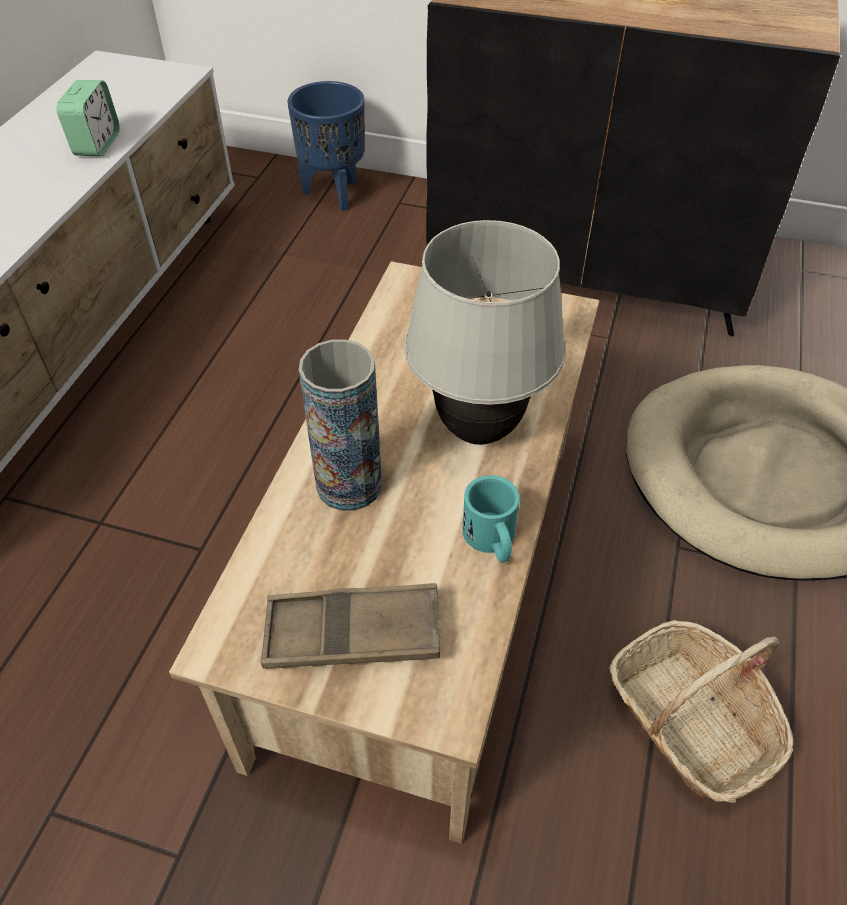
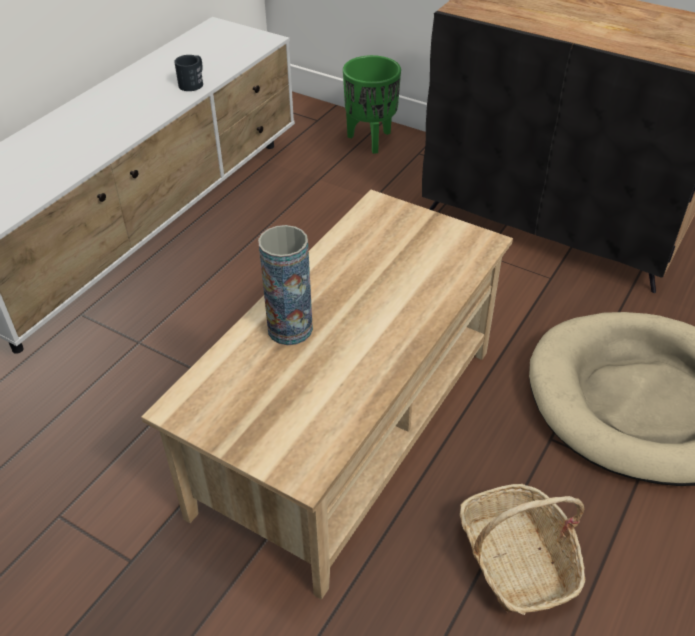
camera: 15 degrees right, 5 degrees down
(97, 144) = (193, 82): alarm clock -> black mug
(335, 194) = (371, 140): blue planter -> green planter
(352, 634) = (260, 418): brown tray -> none
(477, 430) = (389, 310): white table lamp -> none
(492, 541) = (372, 381): turquoise mug -> none

